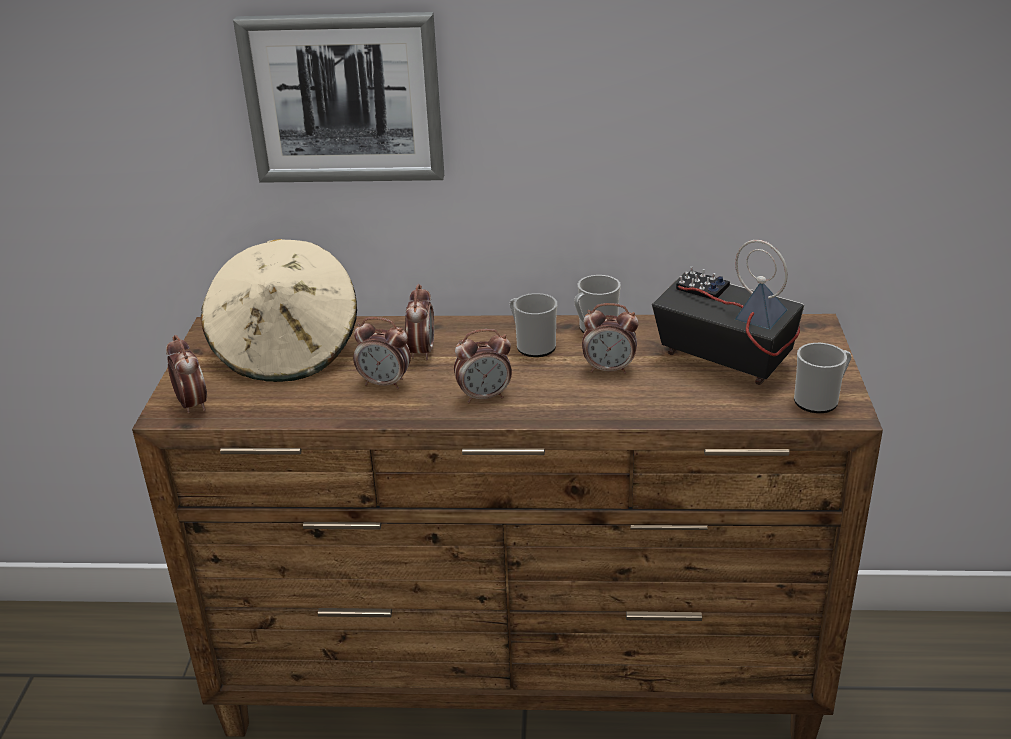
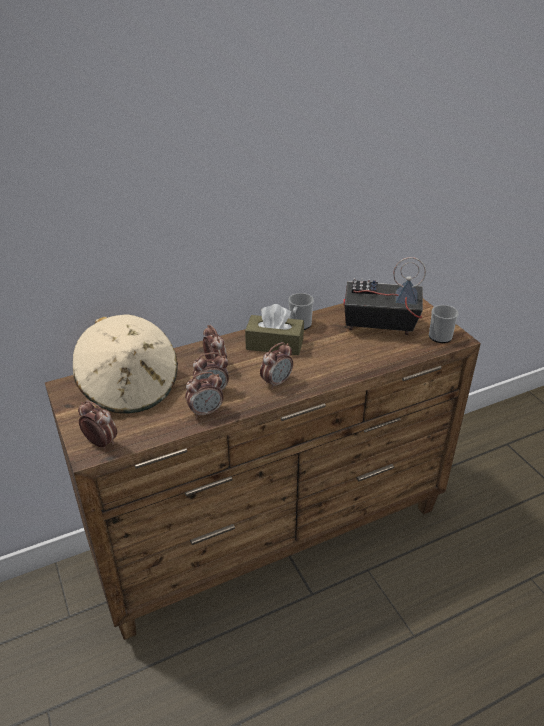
camera: 30 degrees left, 5 degrees up
(344, 98) = (138, 215): picture -> none
(532, 346) = (274, 344): mug -> brown tissue box
(609, 369) = (327, 347): alarm clock -> alarm clock (206, 412)

